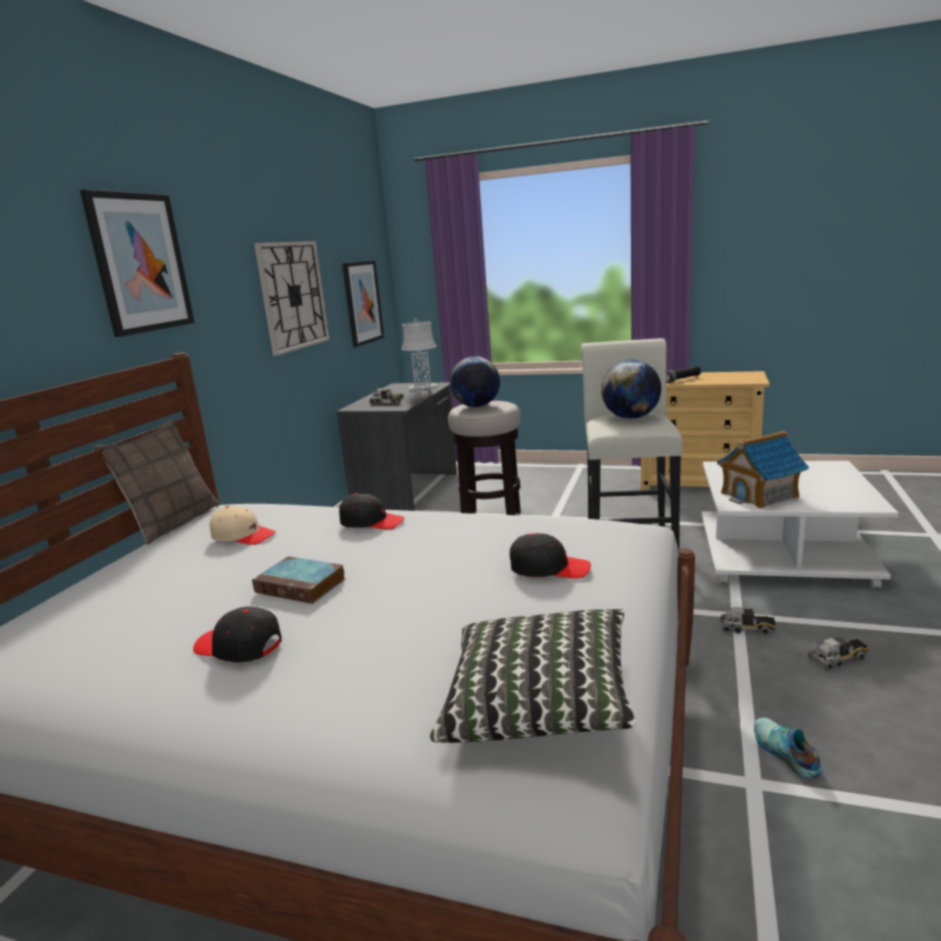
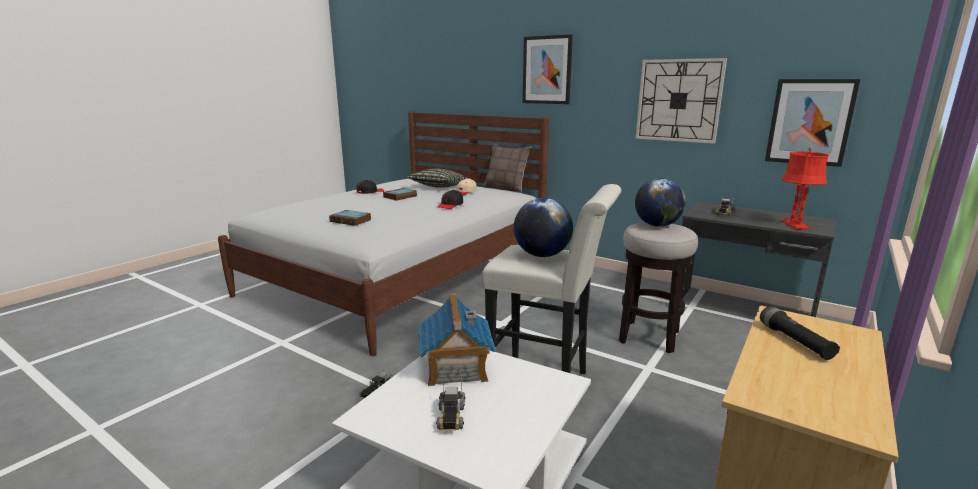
camera: 105 degrees right, 0 degrees up
(422, 388) = (794, 225): grey table lamp -> red table lamp
(538, 704) = (281, 211): pillow -> pillow (438, 187)
(549, 568) = (351, 221): black cap -> book
(784, 753) = (282, 356): shoe -> none
(838, 659) = (308, 412): toy truck -> toy truck (451, 416)

